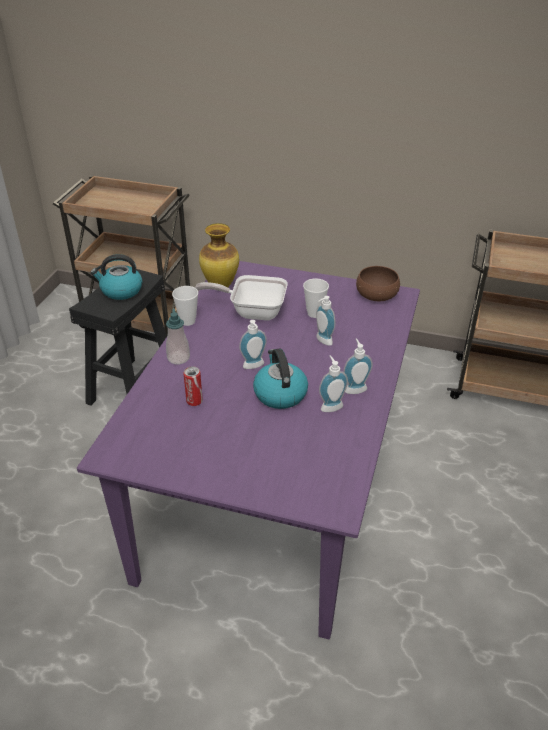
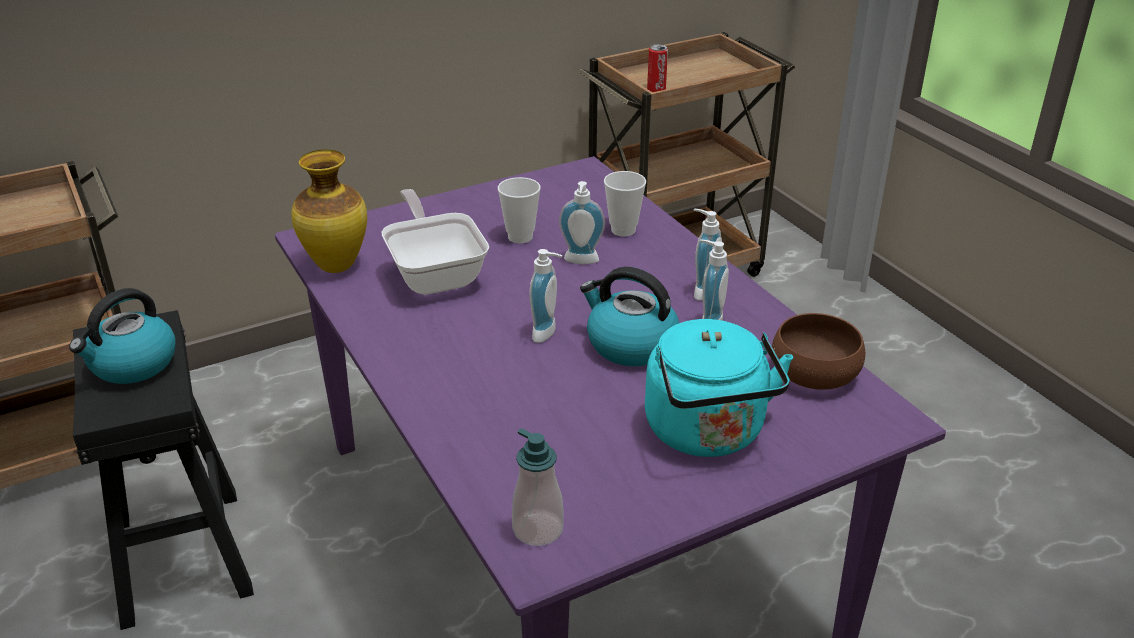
camera: 45 degrees left, 5 degrees down
(178, 358) = (428, 381): soap dispenser -> soap dispenser (538, 529)
(187, 321) = (361, 331): cup -> cup (623, 230)
(194, 401) = (541, 418): can -> can (656, 90)
(246, 455) = (708, 434): none -> turquoise kettle
(252, 311) = (435, 274): frying pan -> frying pan turned 105 degrees clockwise
(376, 294) = (558, 182): brown bowl -> brown bowl (815, 373)

